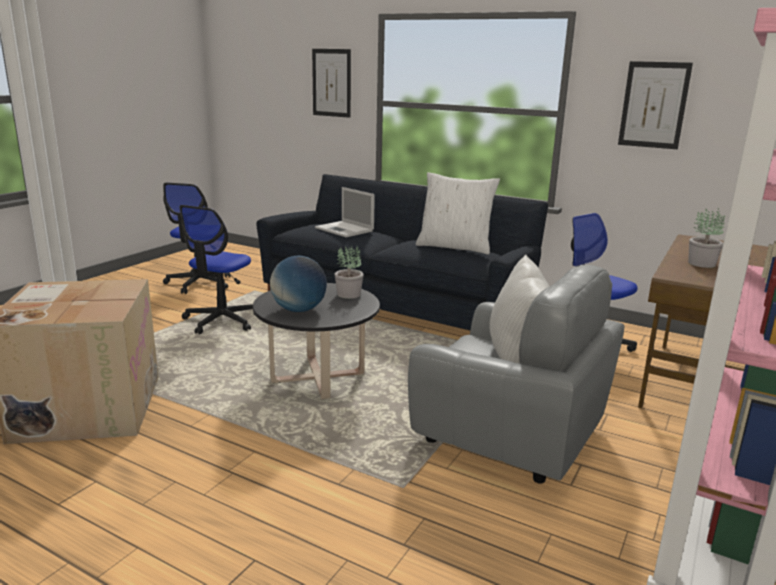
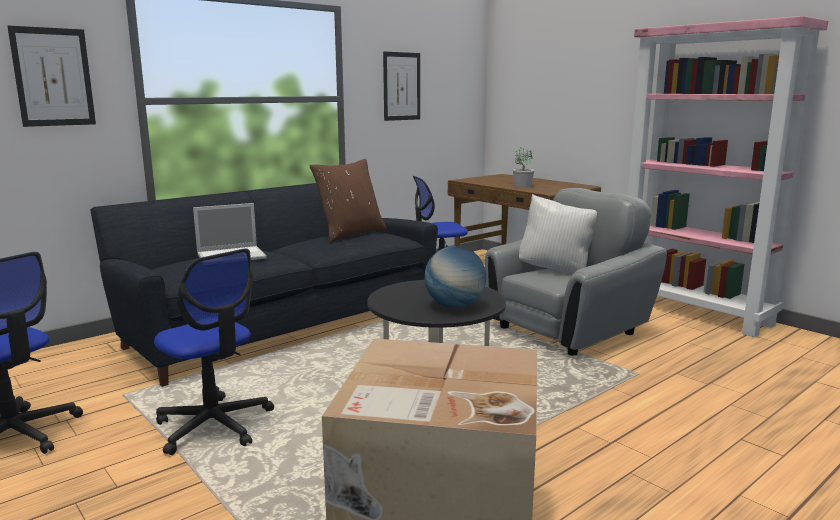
camera: 70 degrees left, 5 degrees down
(349, 294) = (421, 286): potted plant -> none
(455, 247) = (350, 233): white pillow -> brown pillow

